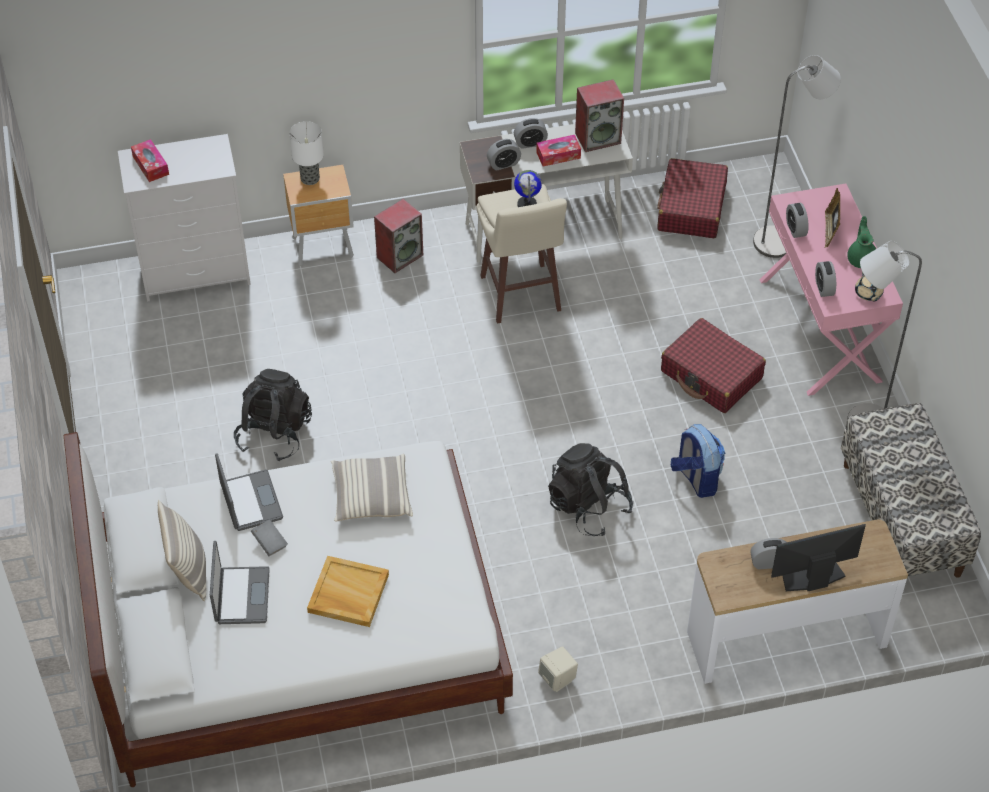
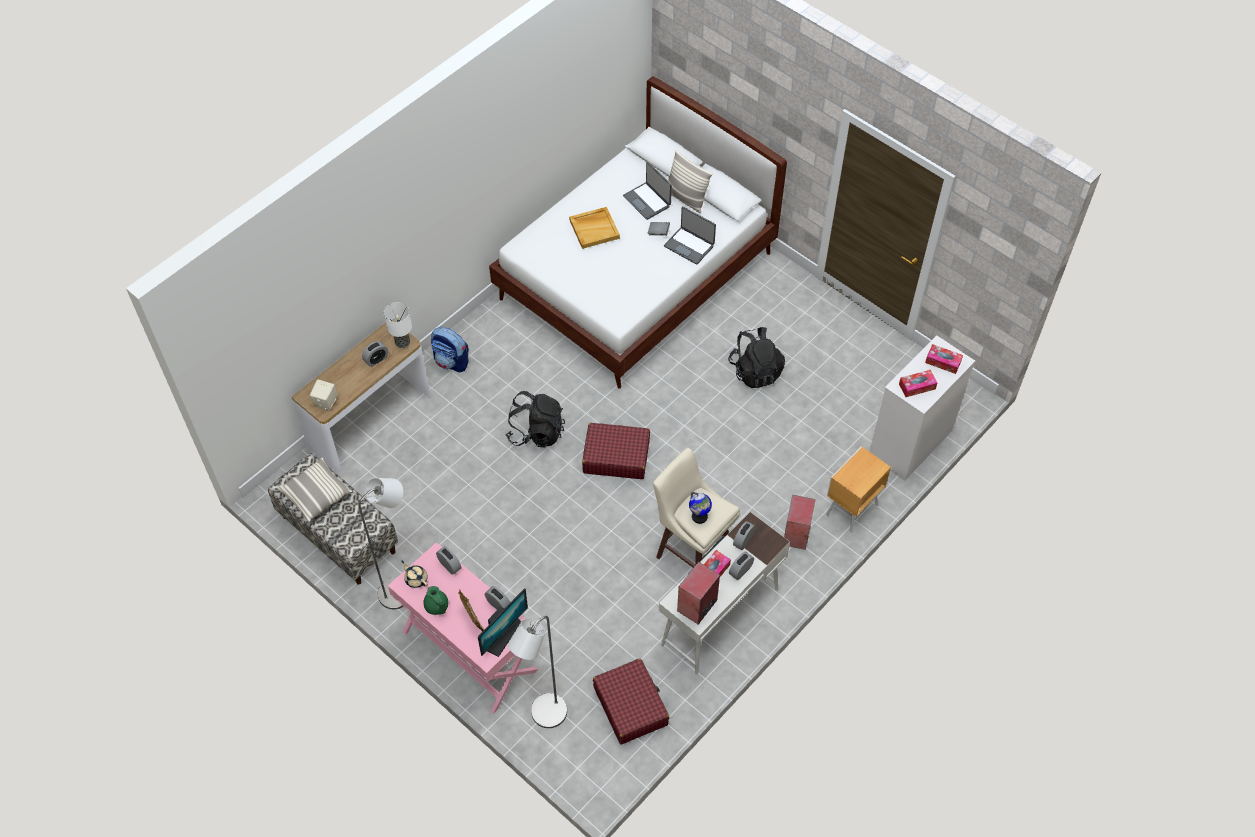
camera: 145 degrees right, 5 degrees up
(204, 158) = (917, 386): none -> tissue box
(310, 179) = (869, 473): table lamp -> table lamp (402, 342)
(371, 497) = (628, 283): pillow -> pillow (316, 494)
(558, 678) = (483, 330): beige speaker -> beige speaker (325, 402)
(696, 478) = (484, 487): backpack -> backpack (451, 361)
(711, 375) = (521, 567): red suitcase -> red suitcase (616, 456)
(812, 578) = (346, 364): monitor -> monitor (504, 636)

